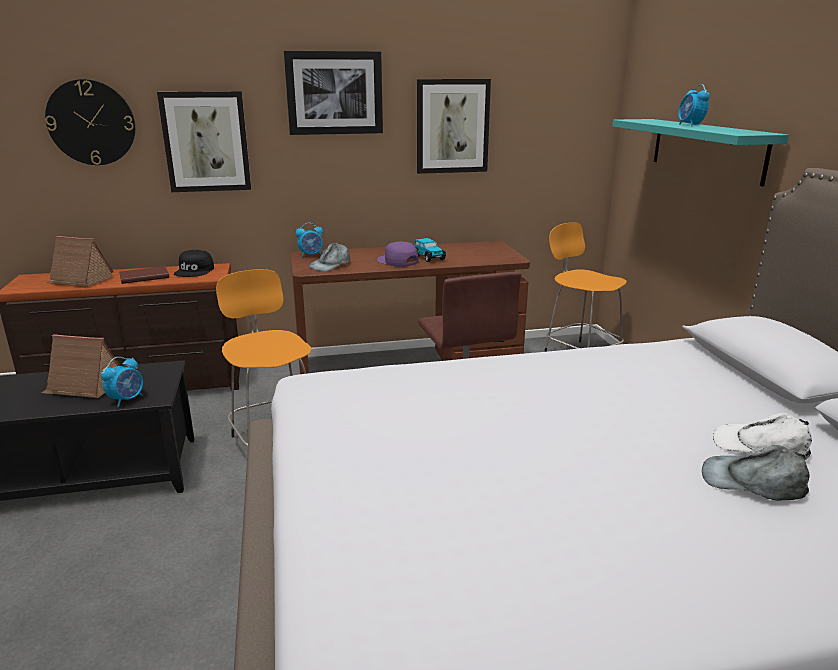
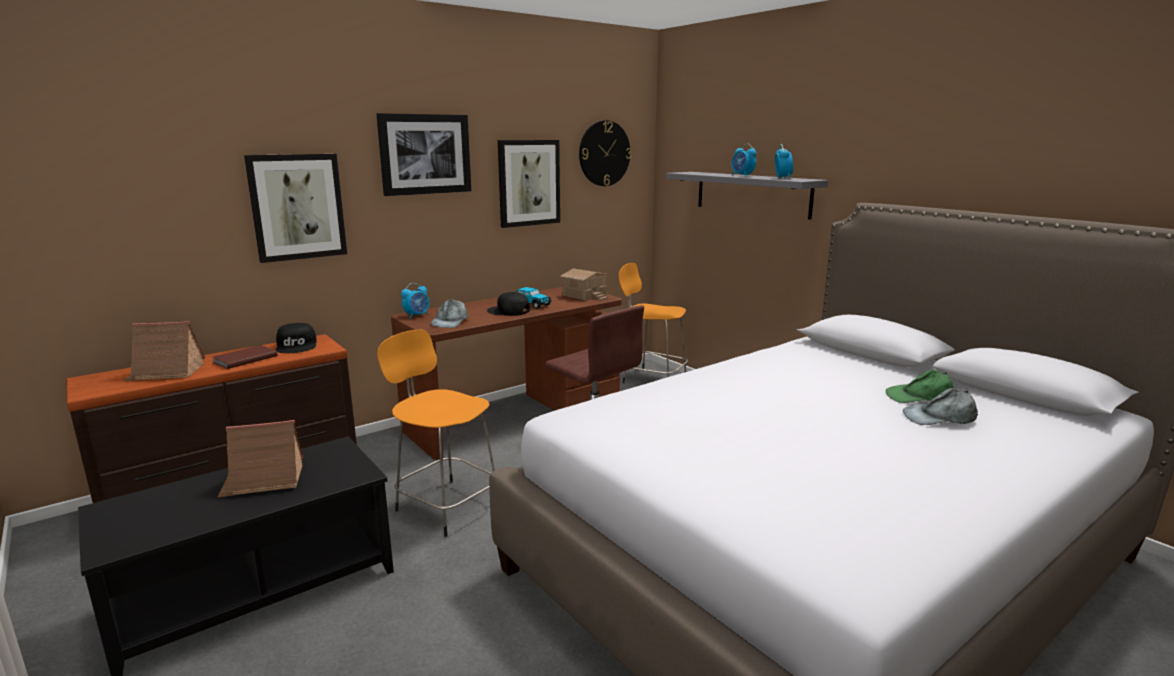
camera: 25 degrees left, 5 degrees down
(91, 123) = (164, 191): wall clock -> wall clock (604, 153)
(127, 399) = (332, 482): alarm clock -> alarm clock (782, 178)
(397, 261) = (508, 311): purple cap -> black cap
(495, 253) = (584, 295): none -> toy house
(706, 149) = (752, 194): turquoise shelf -> grey shelf
(760, 446) = (919, 397): white cap -> green cap

